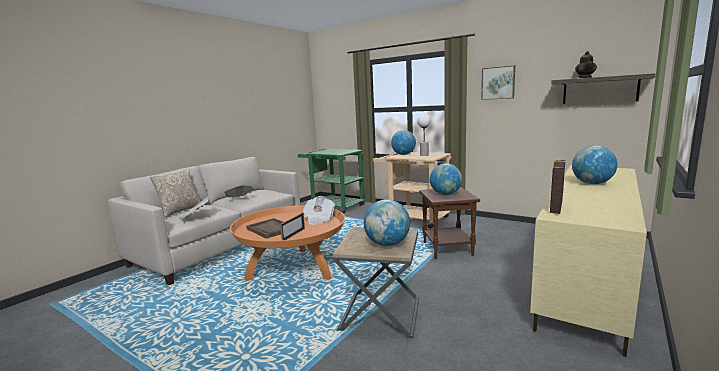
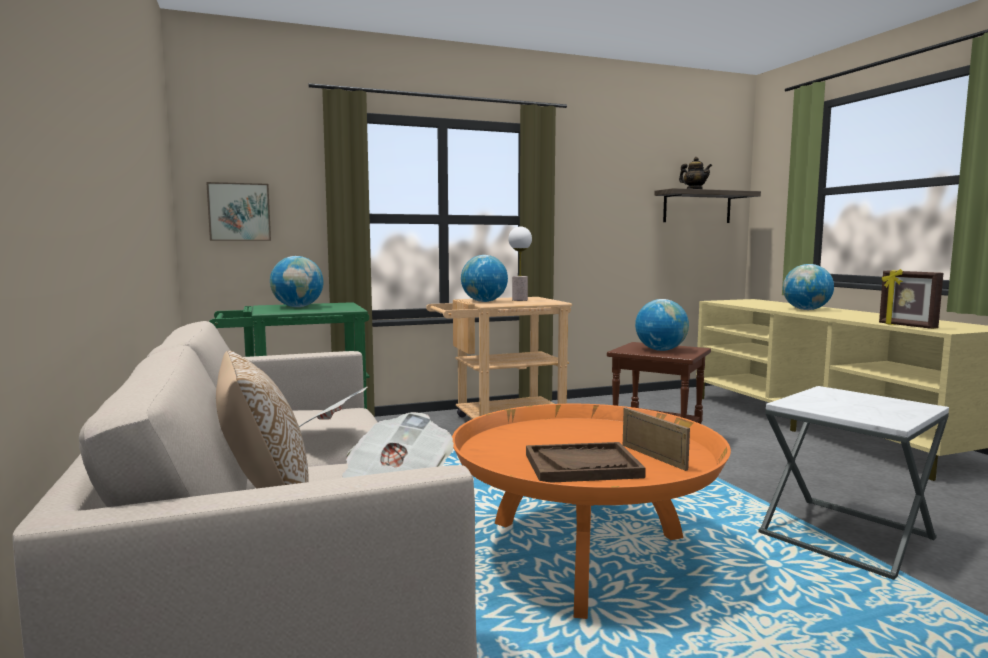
camera: 55 degrees left, 5 degrees down
(318, 219) = (578, 428): newspaper -> none
(381, 313) = (846, 536): brown side table -> white side table
(387, 244) = (881, 404): globe -> globe (298, 307)
(498, 83) = (588, 186): picture -> picture (239, 212)

